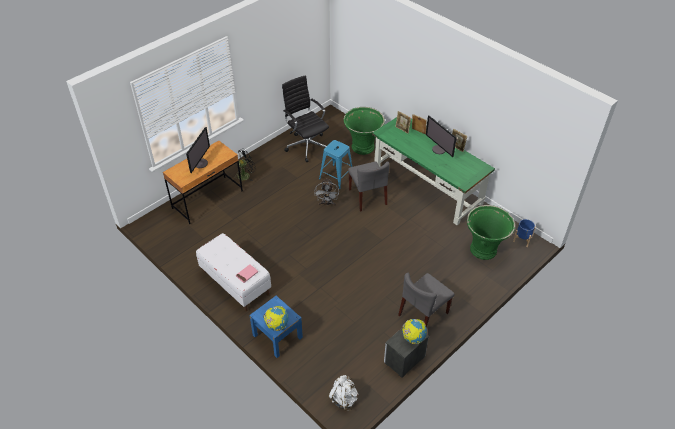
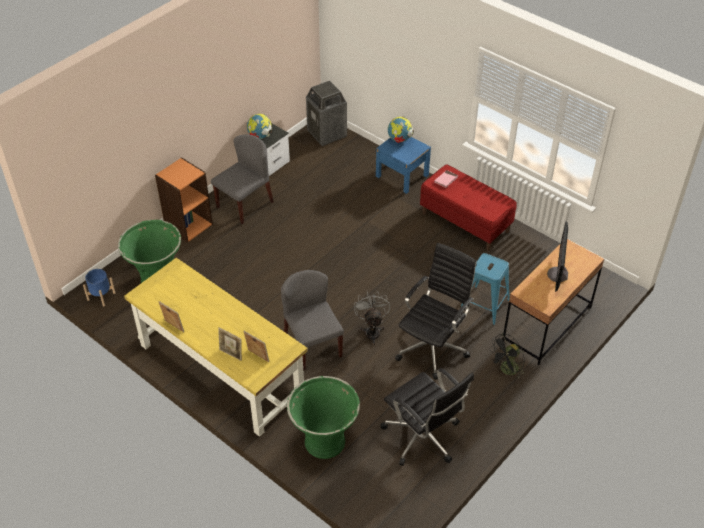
camera: 175 degrees right, 0 degrees up
(235, 283) = (465, 222): white bench -> red bench
(288, 191) = (433, 347): none -> black office chair
(336, 176) = (363, 378): blue stool -> blue stool (484, 305)
(344, 399) = (327, 134): white backpack -> trash can
(427, 186) = (220, 370): green desk -> yellow desk
(439, 149) = (201, 322): monitor -> none
(470, 296) = (188, 225): none -> orange bookcase

